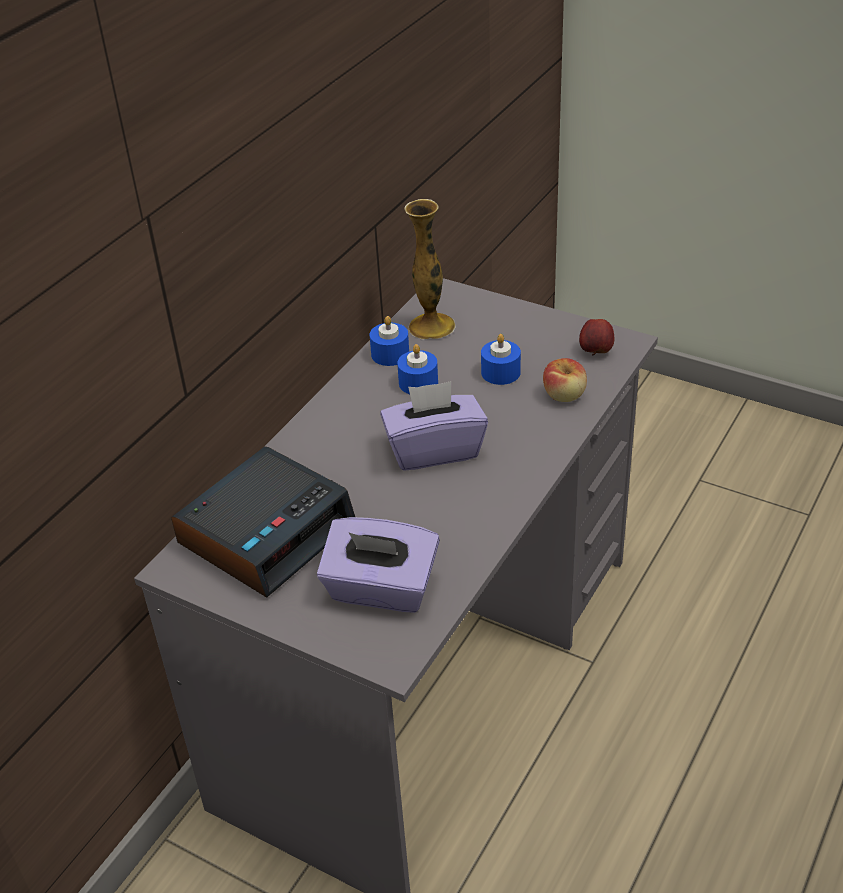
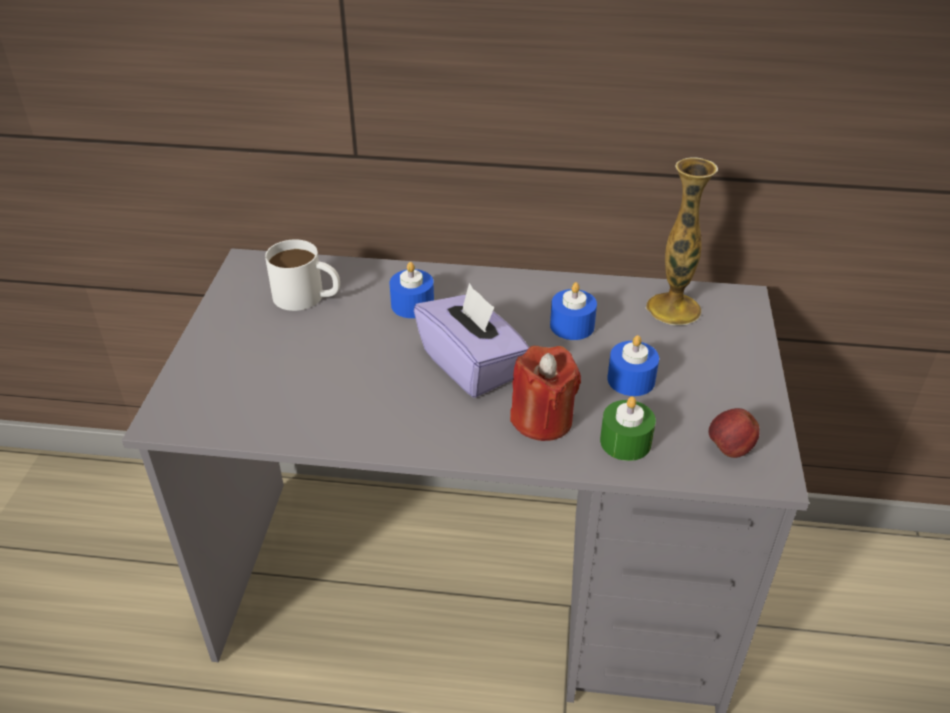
camera: 65 degrees right, 0 degrees up
(267, 532) = (307, 297): alarm clock -> white mug
(381, 590) = (254, 386): purple tissue box -> none
(390, 354) = (605, 294): blue candle -> blue candle (412, 305)
(520, 428) = (542, 420): none -> red candle
(564, 395) = (625, 442): apple -> green candle

